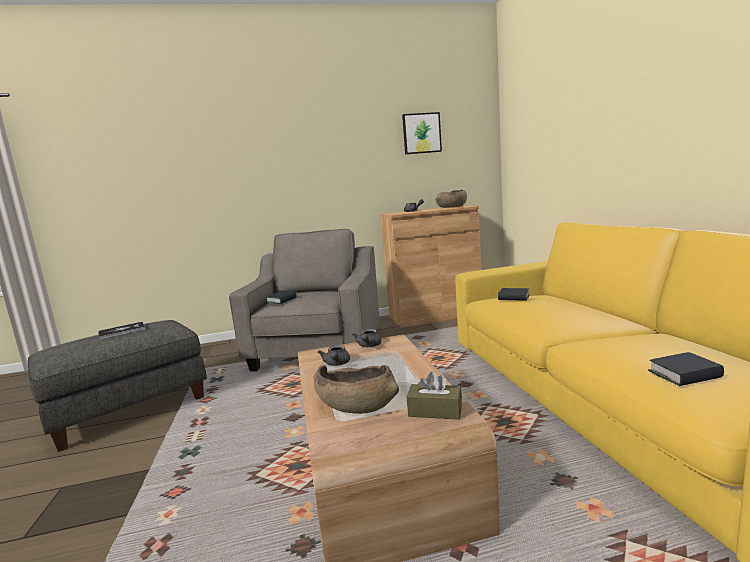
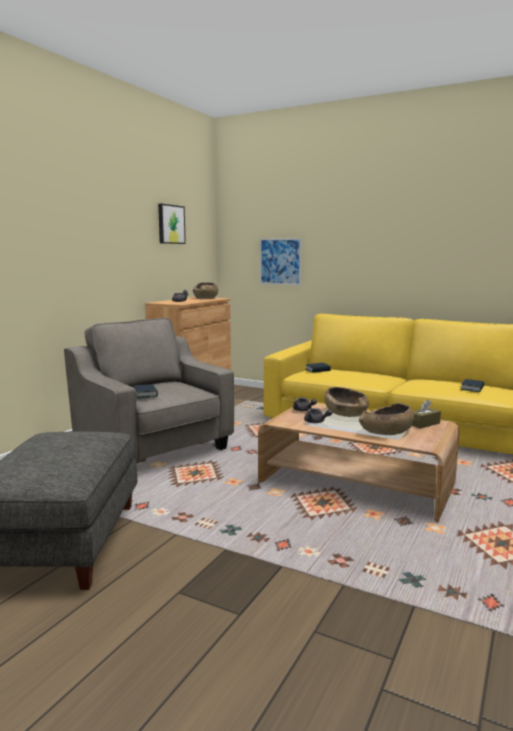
camera: 50 degrees left, 0 degrees up
(122, 331) = (48, 446): book -> none
(393, 362) = (346, 413): none -> brown bowl
(547, 157) = (280, 261): none -> picture

